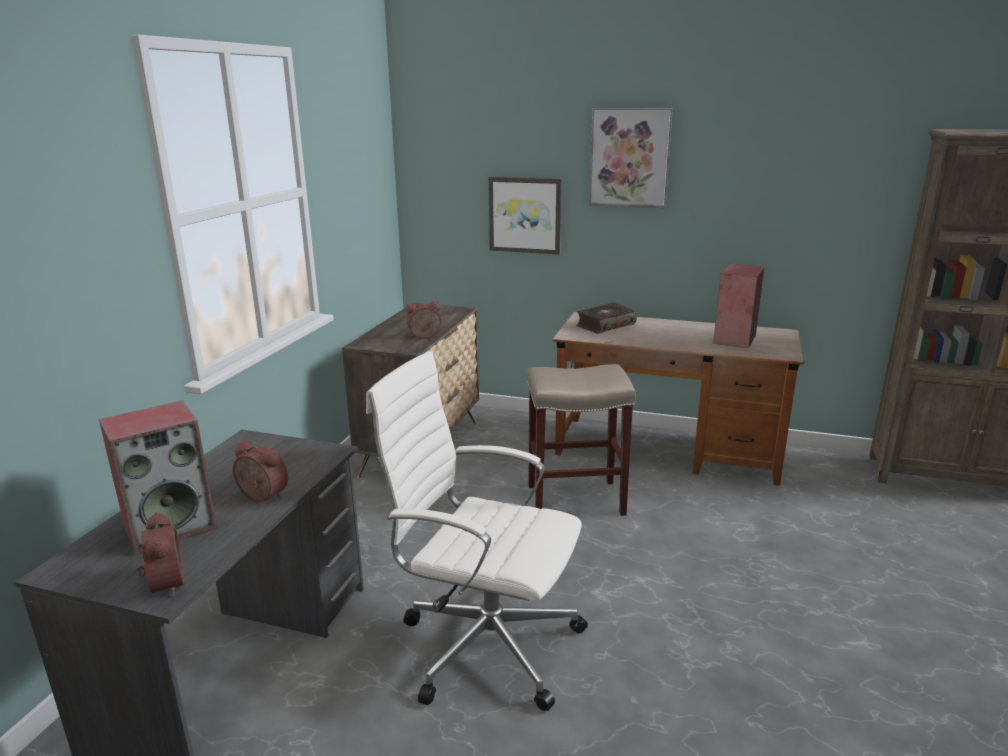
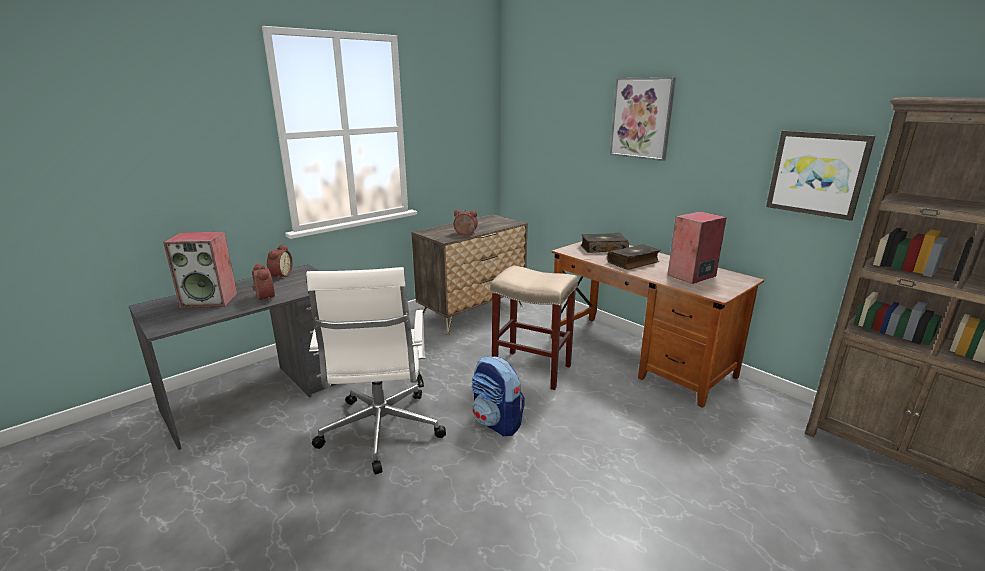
camera: 30 degrees right, 0 degrees up
(164, 584) = (168, 324): alarm clock -> alarm clock (280, 275)
(485, 643) = (380, 432): white office chair -> white office chair turned 150 degrees counterclockwise
(525, 215) = (571, 159): picture -> picture (817, 174)
(608, 575) = (497, 422): none -> backpack
(661, 336) = (634, 262): none -> book

